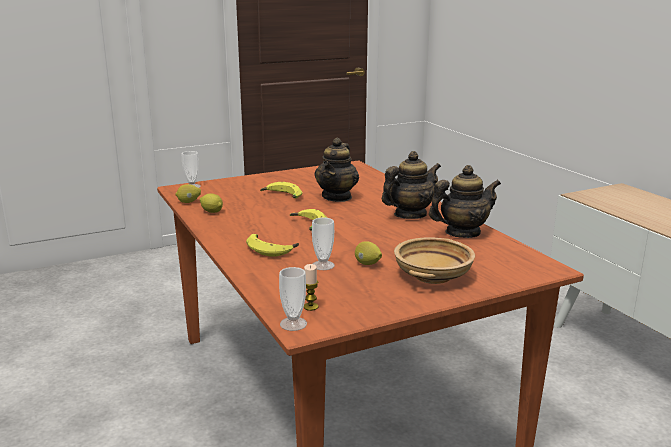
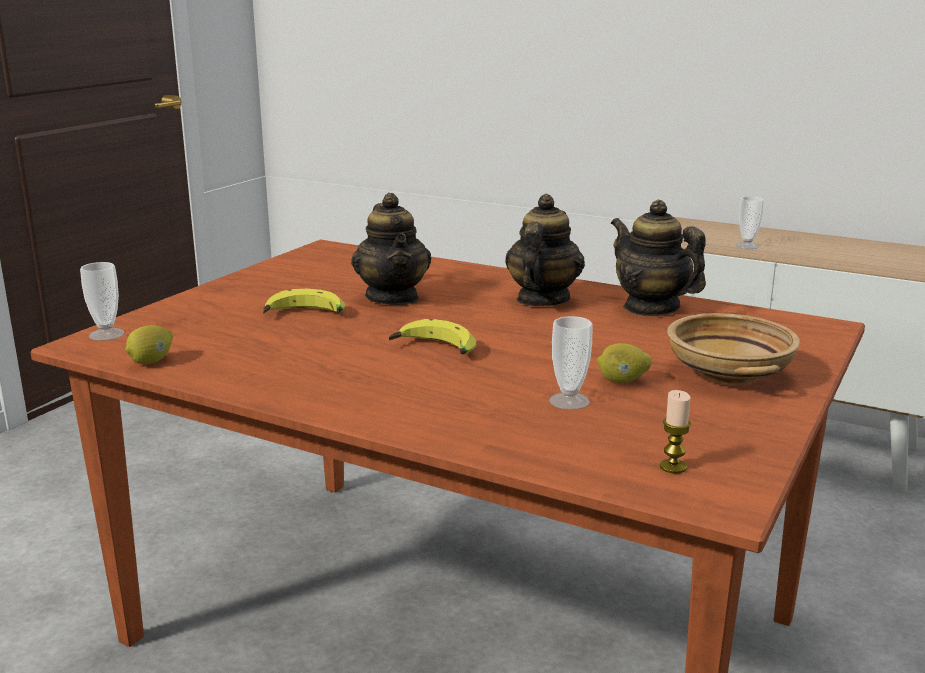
camera: 35 degrees left, 0 degrees up
(212, 212) = (229, 367): lemon -> none
(271, 249) = (447, 399): banana -> none
(293, 324) = (701, 500): cup -> cup (747, 246)
(462, 233) = (651, 308): teapot -> teapot turned 75 degrees counterclockwise

